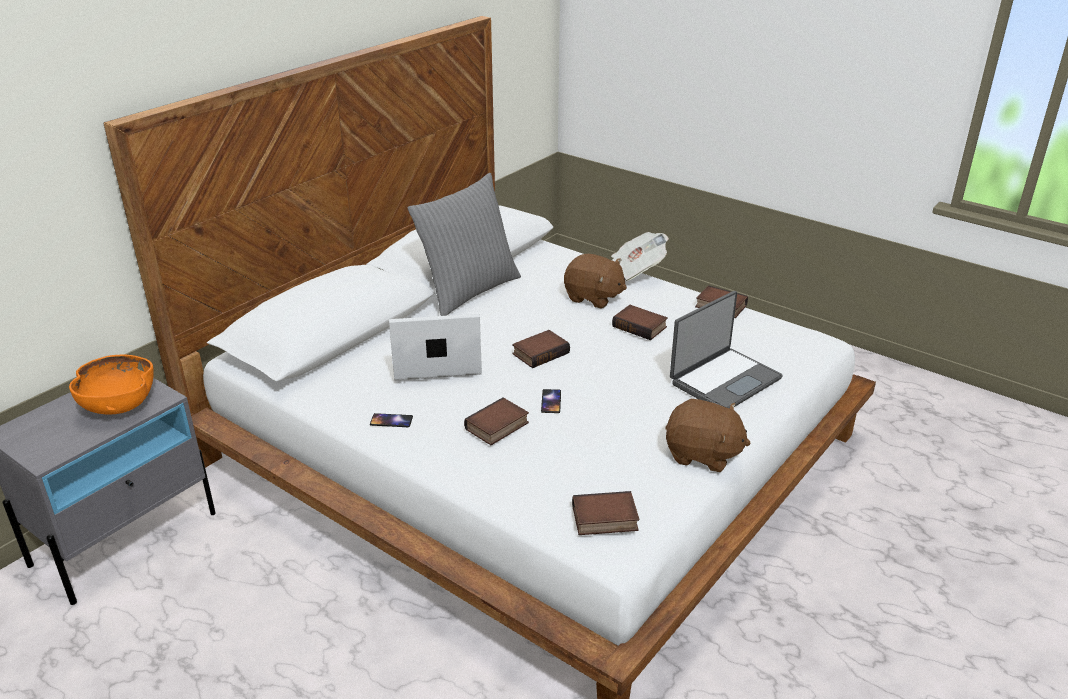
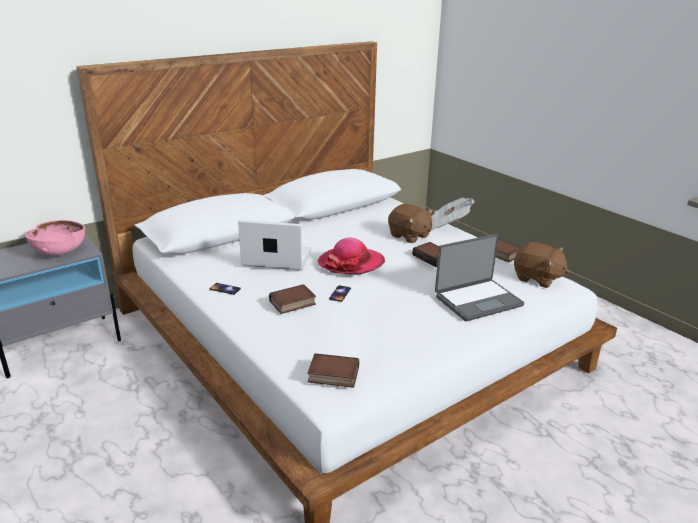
camera: 15 degrees right, 5 degrees down
(119, 405) = (59, 252): orange bowl -> pink bowl
(468, 291) = (325, 221): grey pillow -> none
(540, 352) = (351, 263): book -> hat
(702, 455) = (434, 346): brown plush toy -> brown plush toy (537, 278)

